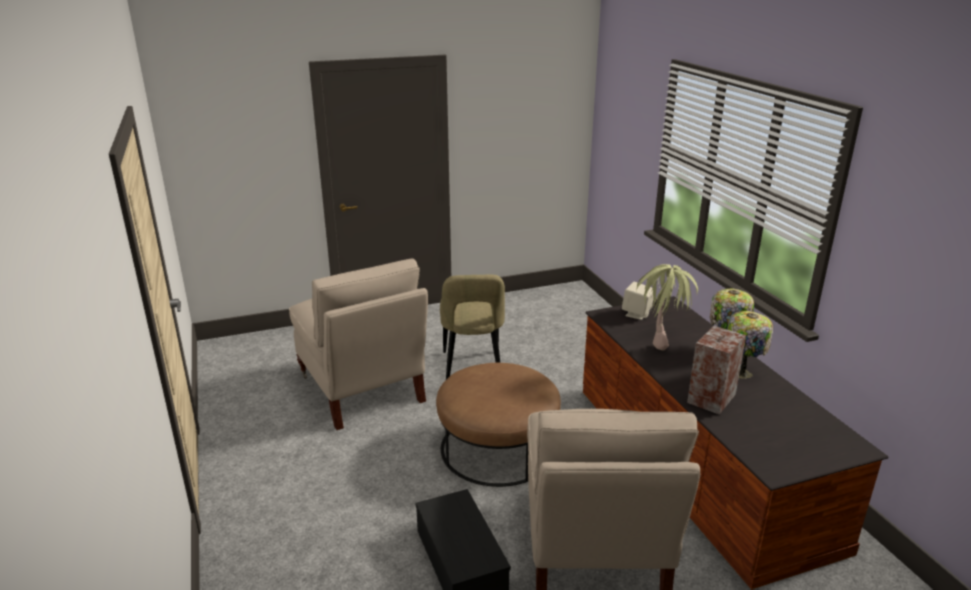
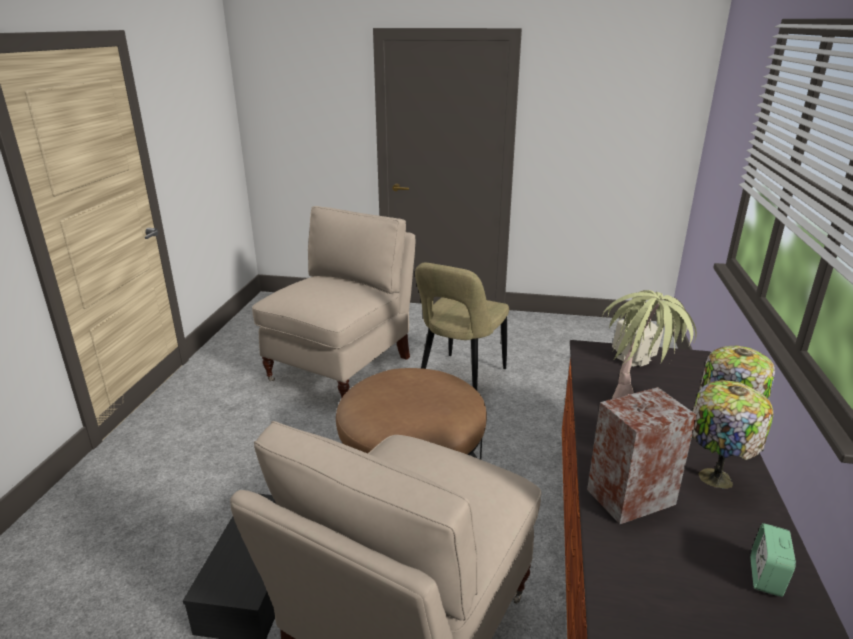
camera: 30 degrees right, 0 degrees up
(362, 390) = (342, 368): beige chair -> beige chair turned 150 degrees counterclockwise
(801, 414) = (765, 577): none -> alarm clock

